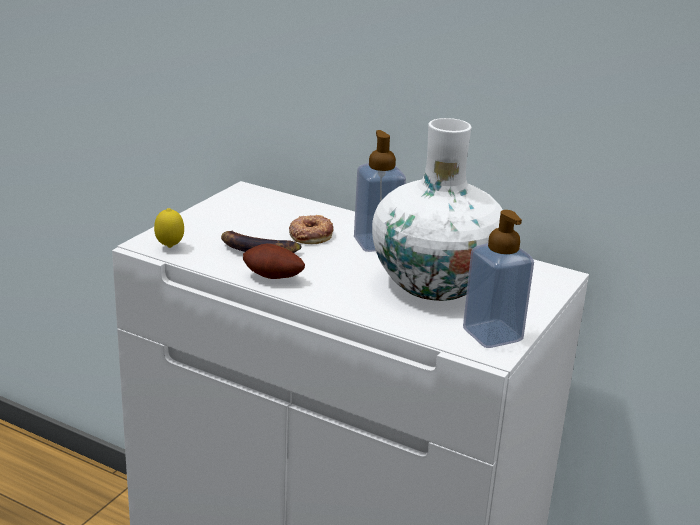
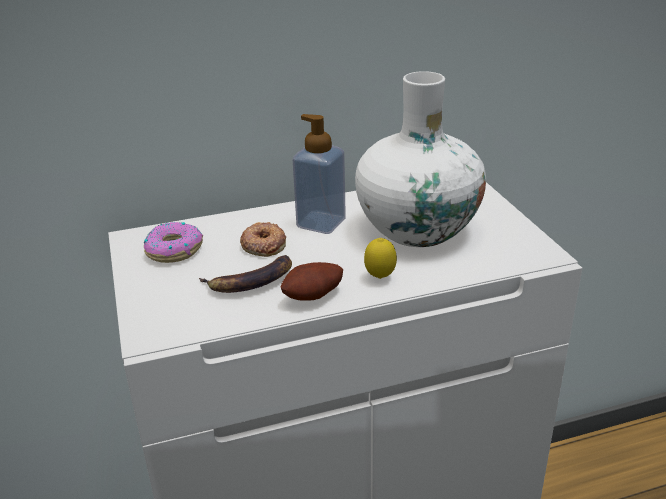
camera: 45 degrees left, 5 degrees up
(170, 247) = (176, 327): lemon -> lemon (380, 278)
(253, 209) = (174, 250): none -> donut
(492, 335) = (521, 244): soap dispenser -> none

